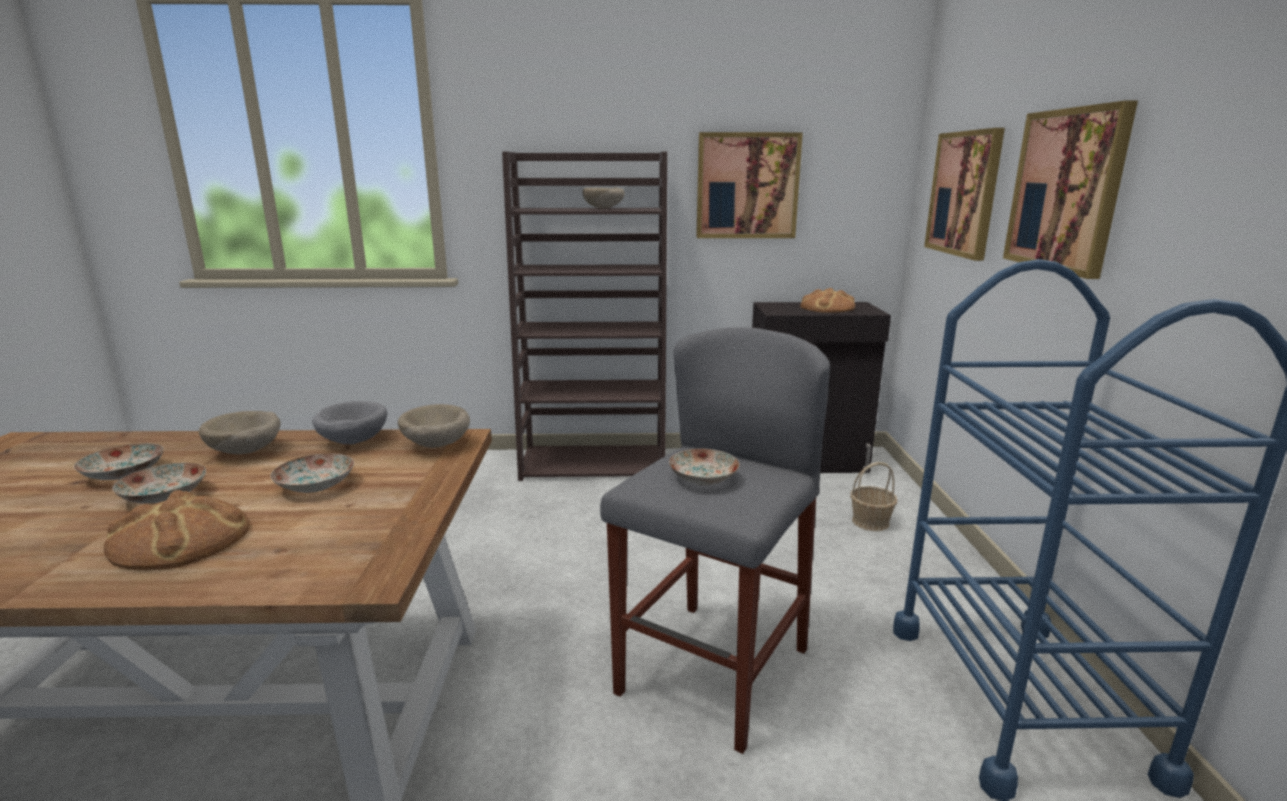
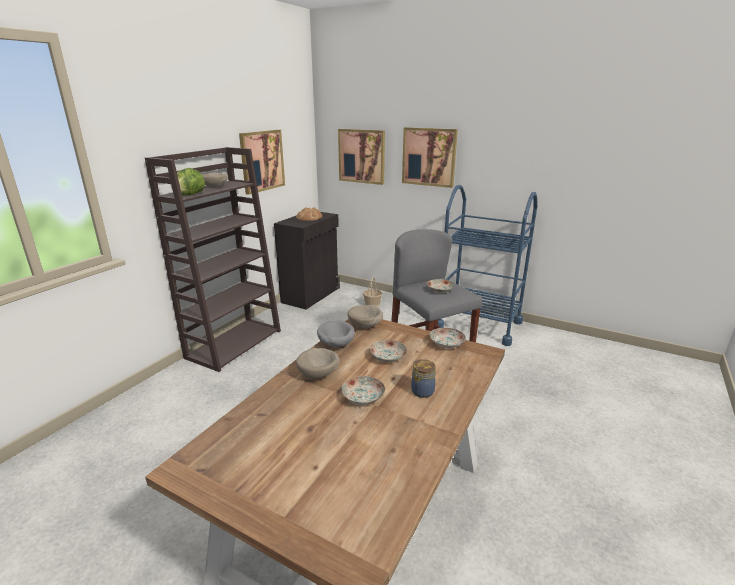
camera: 60 degrees left, 5 degrees up
(124, 474) = (313, 412): plate -> plate (447, 344)
(182, 538) = (421, 391): bread -> jar
(539, 209) = (189, 195): none -> lettuce

